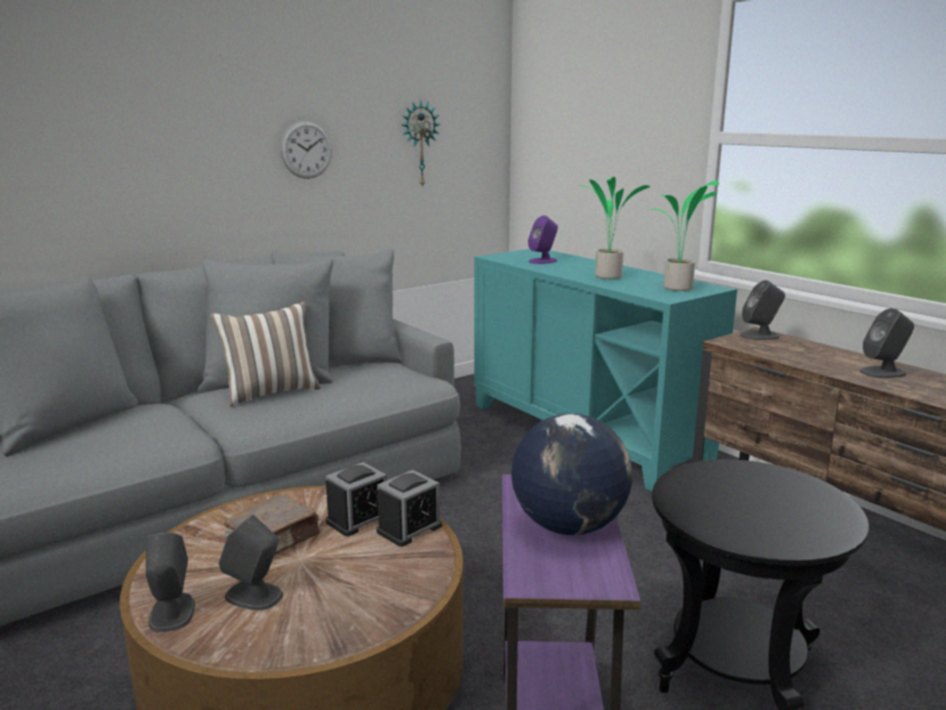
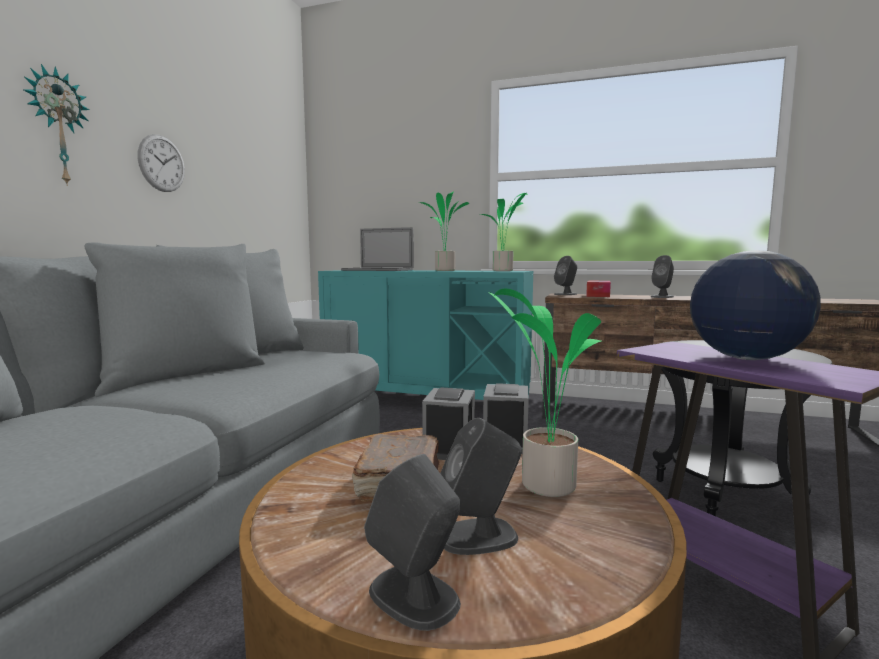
camera: 35 degrees left, 10 degrees down
(271, 393) = (210, 377): pillow -> none
(360, 578) = (544, 485): none -> potted plant
(419, 144) = (251, 182): wall clock -> wall clock (57, 127)
(543, 261) = (378, 270): purple speaker -> laptop
(798, 348) = (598, 295): none -> tissue box

